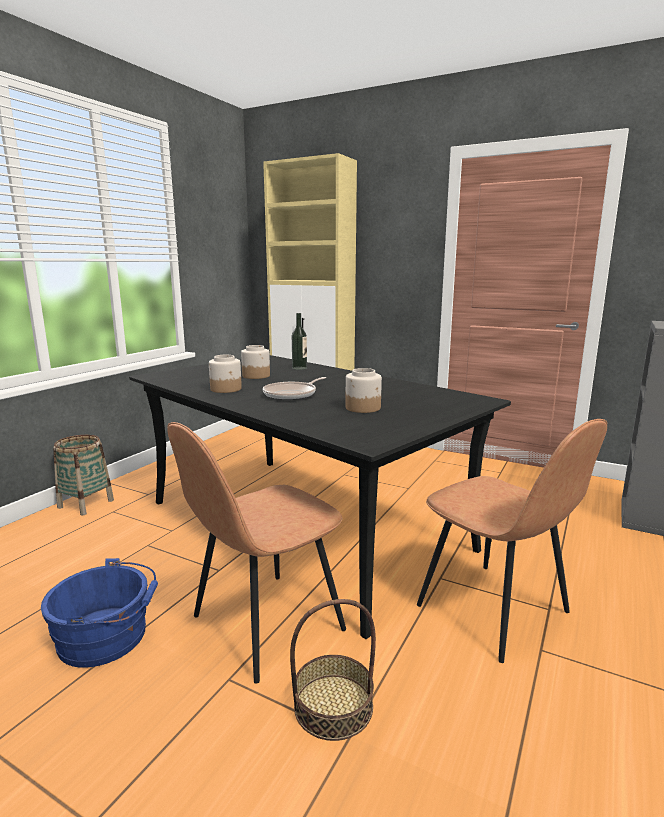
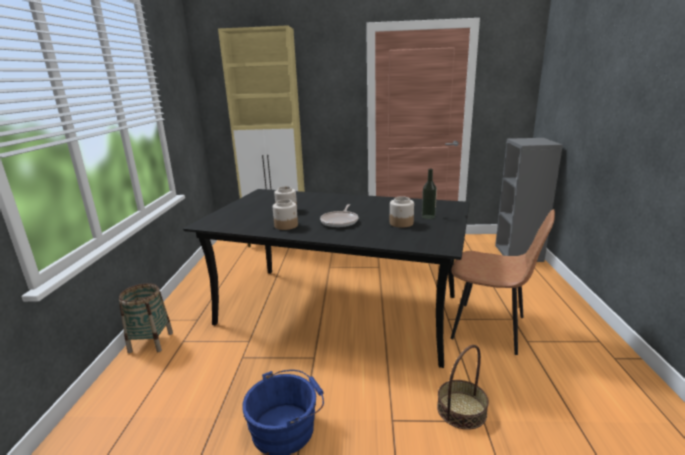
camera: 25 degrees left, 5 degrees up
(264, 624) = (379, 381): brown chair -> none
(299, 368) = (305, 198): bottle -> bottle (428, 217)

